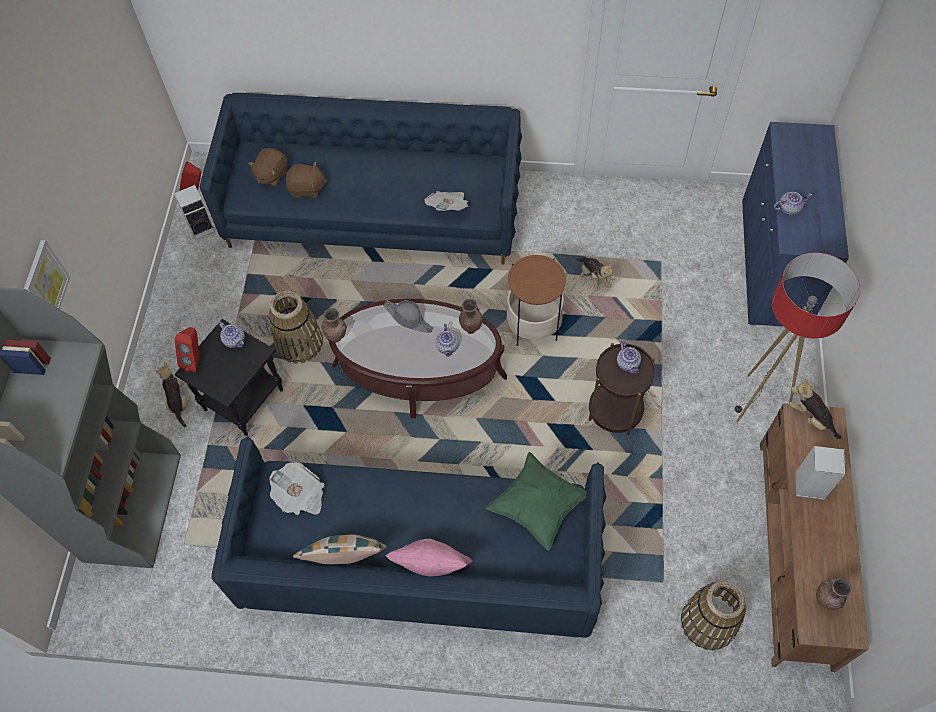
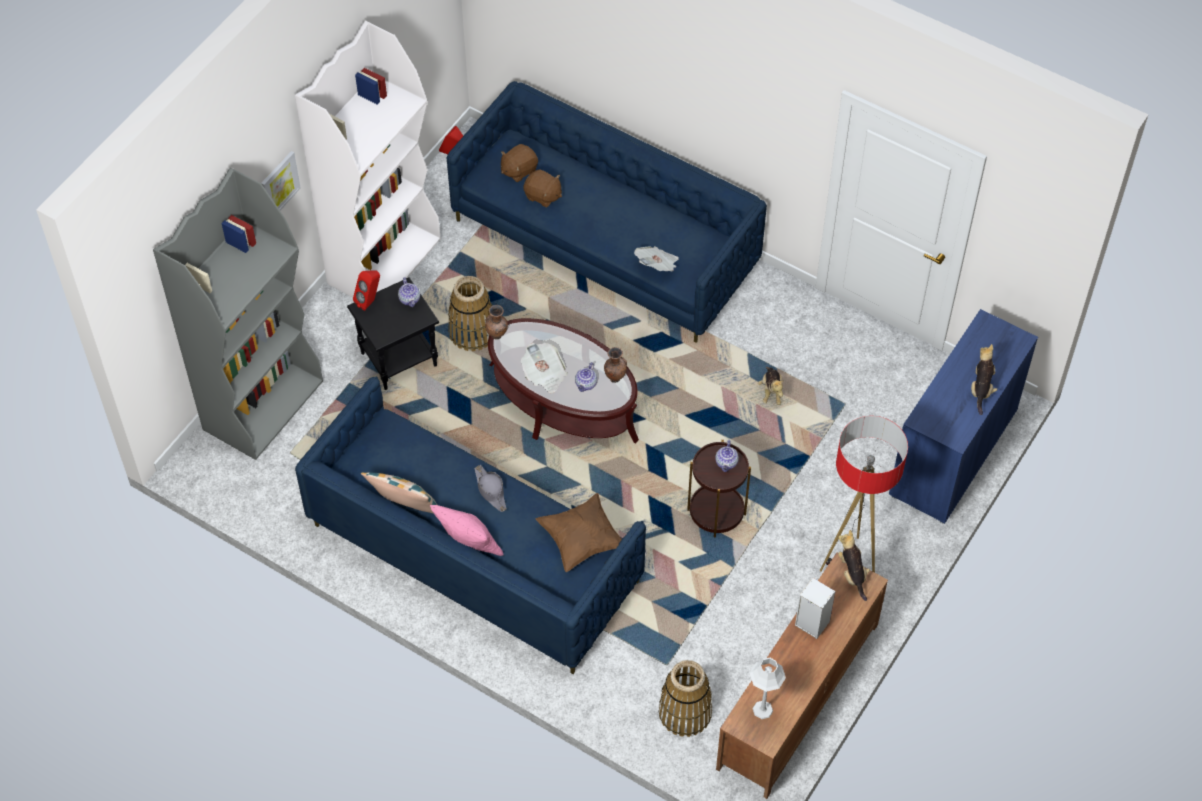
camera: 25 degrees right, 5 degrees down
(178, 401) = (344, 336): plush toy -> plush toy (981, 388)
(180, 312) = (384, 260): none -> white bookcase
(202, 227) = (442, 192): speaker -> none
(300, 496) = (396, 445): newspaper -> newspaper (544, 375)
(408, 319) = (566, 346): grey hat -> grey hat (491, 491)
(533, 326) = (689, 409): side table -> none
(537, 506) = (581, 540): green pillow -> brown pillow
(789, 208) = (940, 391): teapot -> none
(825, 601) = (762, 710): brown vase -> grey table lamp

